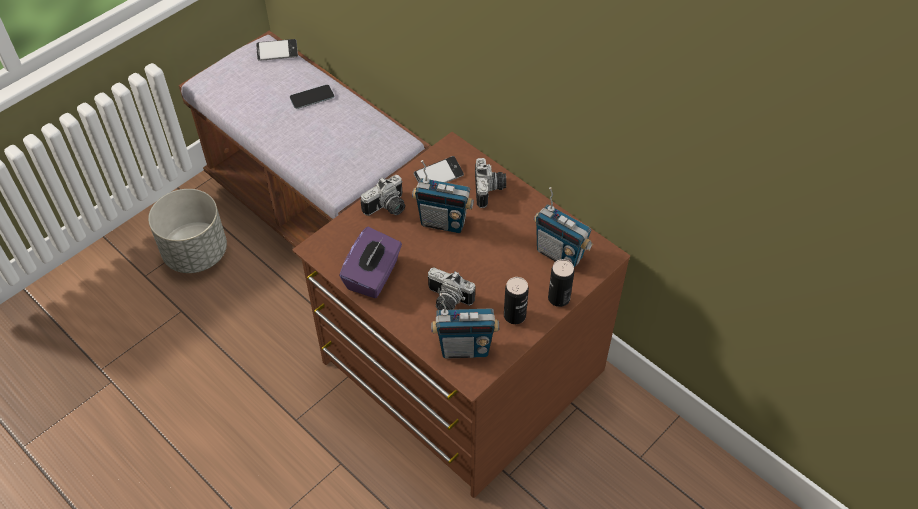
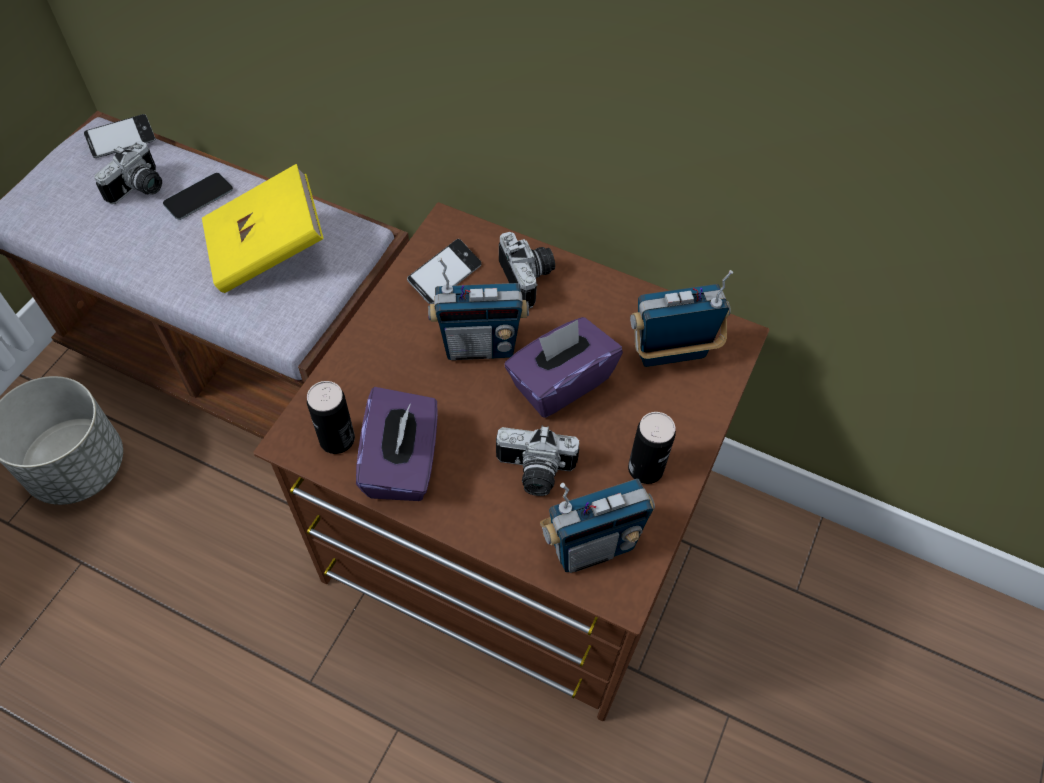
camera: 20 degrees left, 5 degrees up
(342, 139) = (268, 250): none -> yellow book
(388, 208) = (385, 345): camera -> camera (140, 189)
(483, 254) = (560, 382): none -> purple tissue box
(559, 254) = (671, 353): radio -> radio turned 150 degrees clockwise
(559, 298) = (698, 422): can -> can (337, 439)

